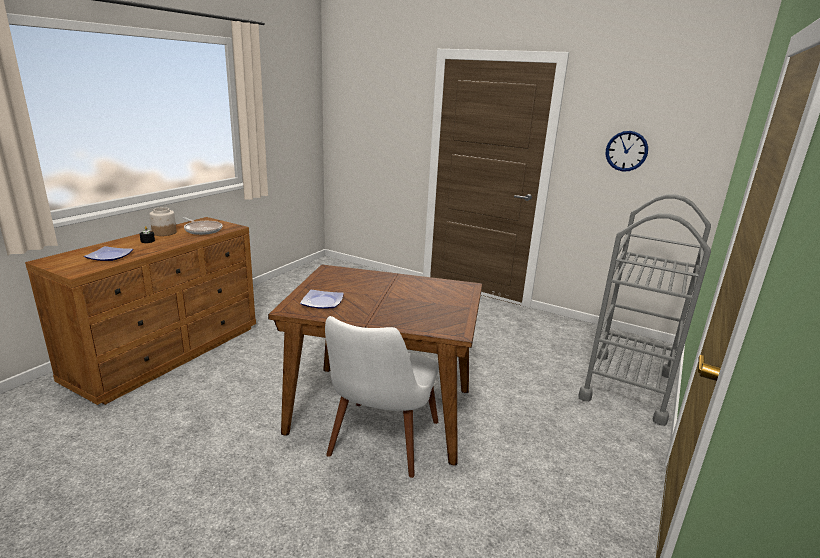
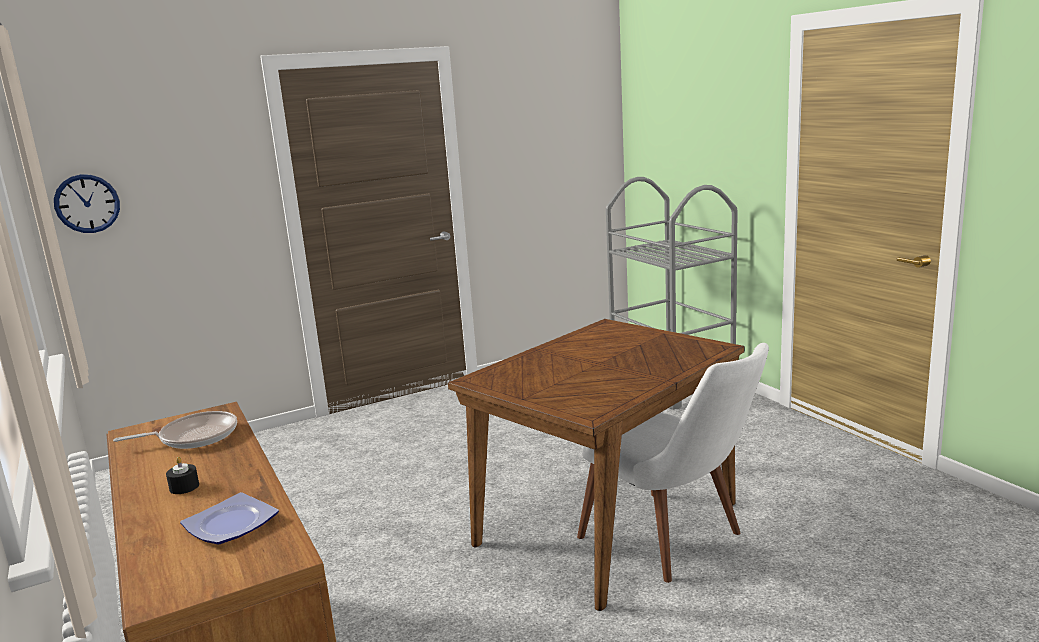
camera: 55 degrees left, 5 degrees down
(164, 233) = (154, 471): jar -> none
(322, 302) = (586, 394): plate -> none
(626, 151) = (534, 150): wall clock -> wall clock (87, 203)

